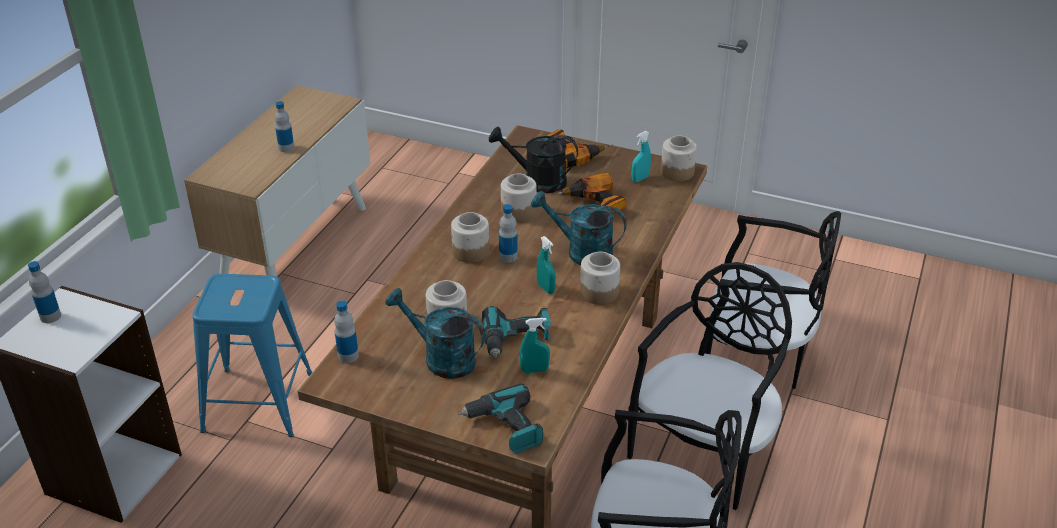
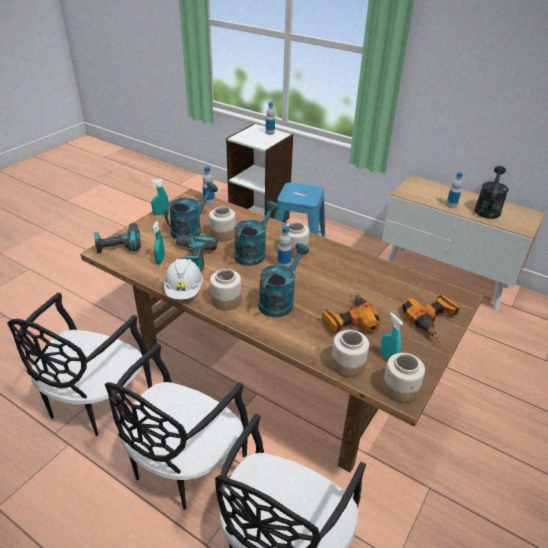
camera: 100 degrees right, 0 degrees up
(486, 286) = (253, 252): none -> turquoise watering can
(518, 211) = (342, 277): jar -> jar (348, 364)
(537, 181) = (386, 293): black watering can -> black watering can (487, 209)
(545, 288) = (241, 276): turquoise spray bottle -> turquoise spray bottle (161, 214)
(593, 331) = (184, 290): none -> white hard hat
(705, 451) = (183, 463): black chair -> black chair turned 75 degrees clockwise

